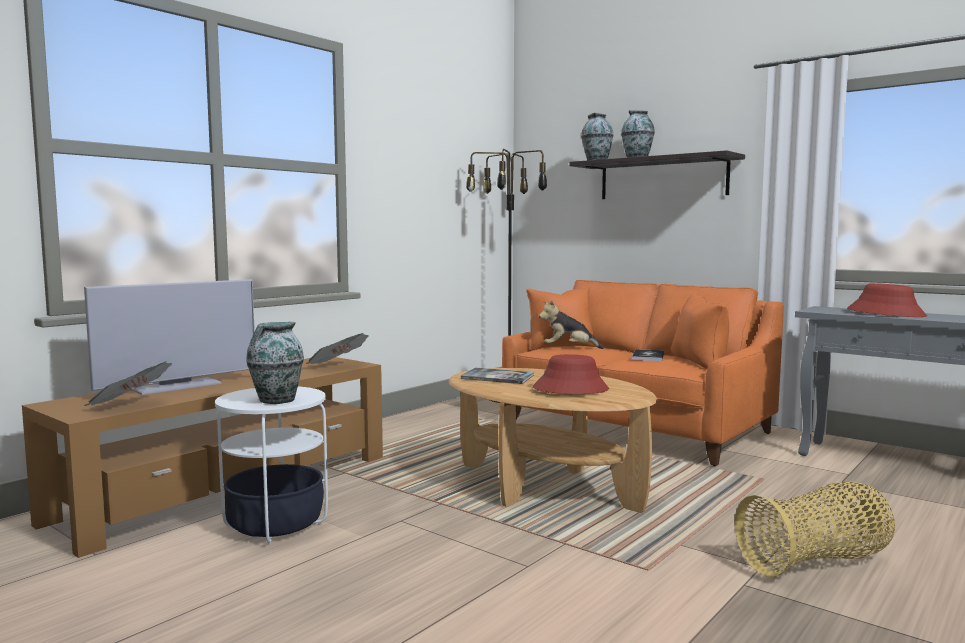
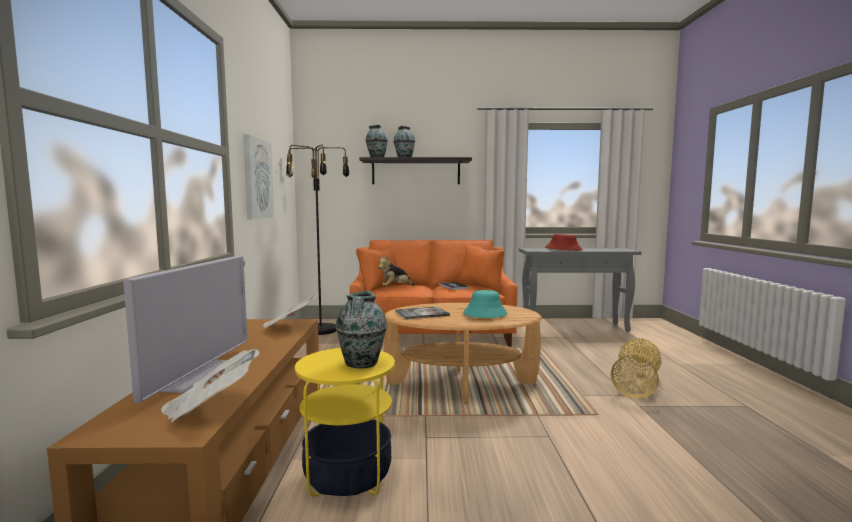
camera: 40 degrees left, 0 degrees up
(275, 526) = (348, 479): white side table -> yellow side table
(410, 198) = (257, 179): none -> picture
(570, 389) = (485, 314): red hat -> turquoise hat

